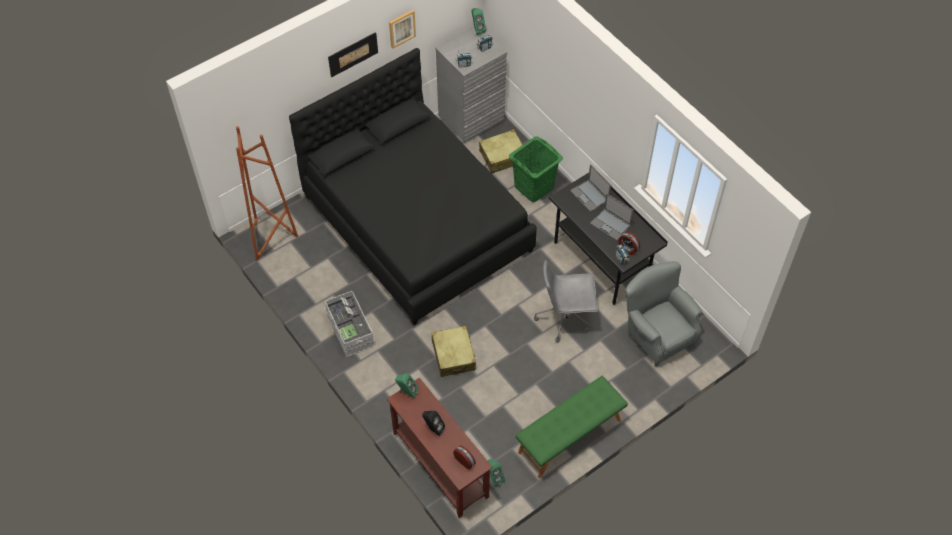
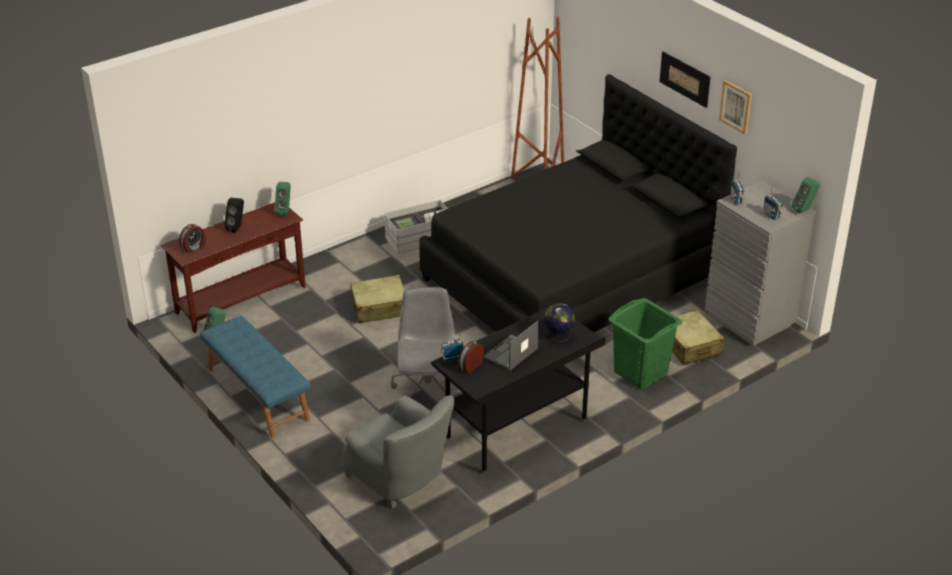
camera: 90 degrees right, 20 degrees down
(570, 436) = (257, 394): green bench -> blue bench
(590, 196) = (558, 337): laptop -> globe
(657, 333) = (400, 478): grey armchair -> grey armchair turned 75 degrees clockwise

